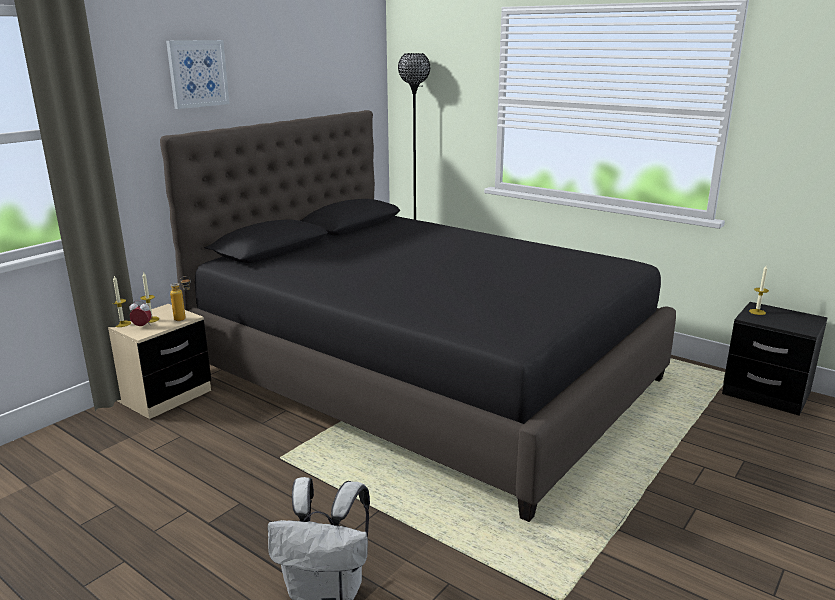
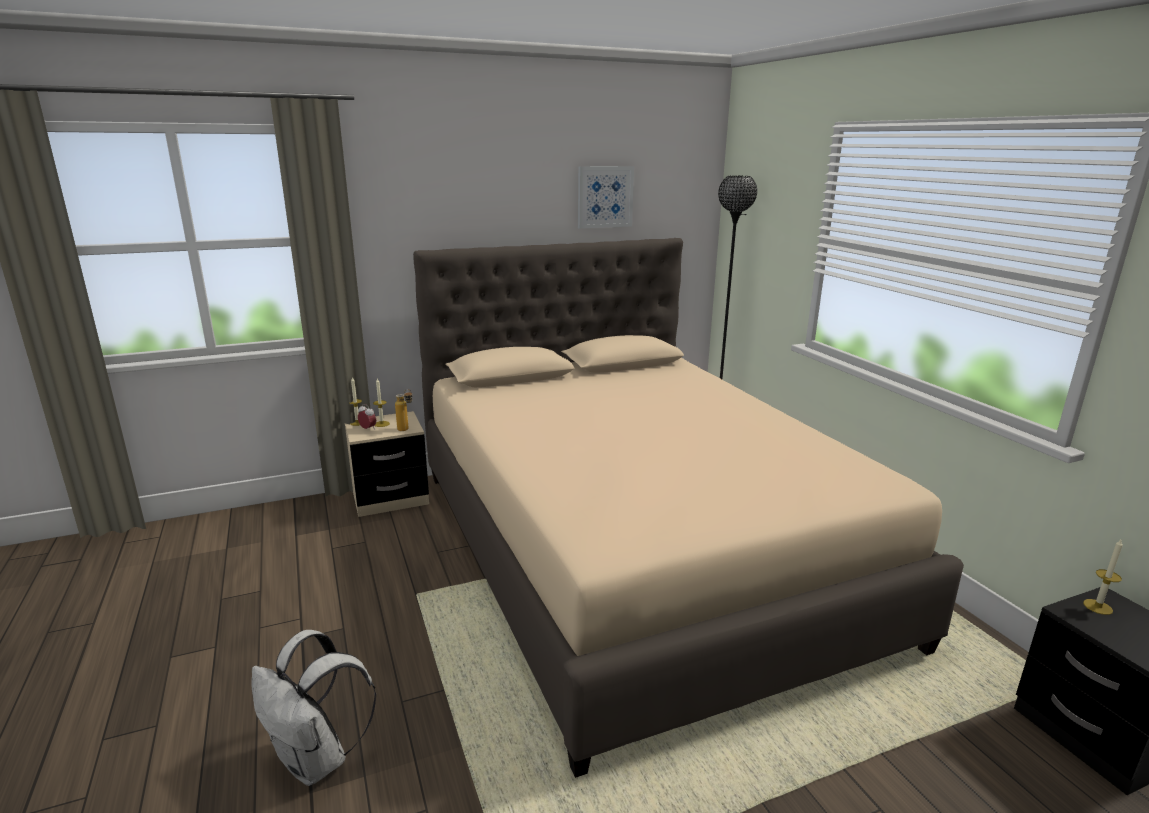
camera: 30 degrees right, 0 degrees up
(197, 73) = (469, 191): picture -> picture (605, 197)
(423, 375) = (634, 549): black bed -> beige bed

